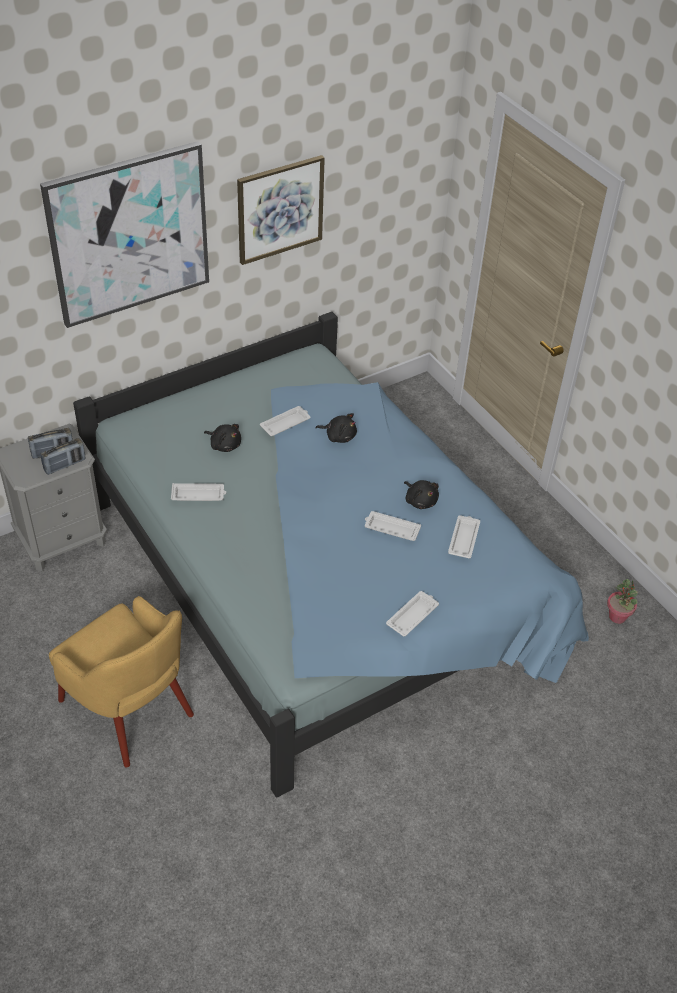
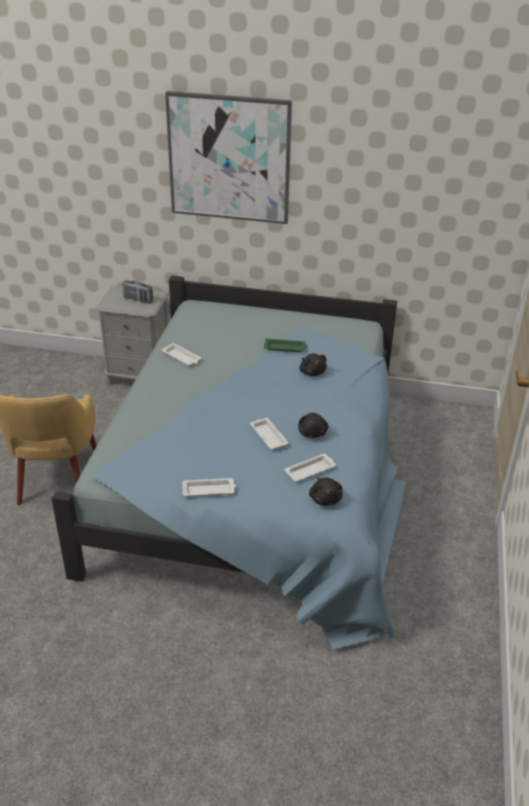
camera: 45 degrees right, 10 degrees down
(65, 465) = (135, 308): radio -> none
(224, 445) = (234, 341): black plush toy -> black plush toy (325, 498)
(280, 209) = (358, 187): picture -> none
(286, 423) = (285, 348): white tray -> green tray
(617, 617) = (448, 645): potted plant -> none

